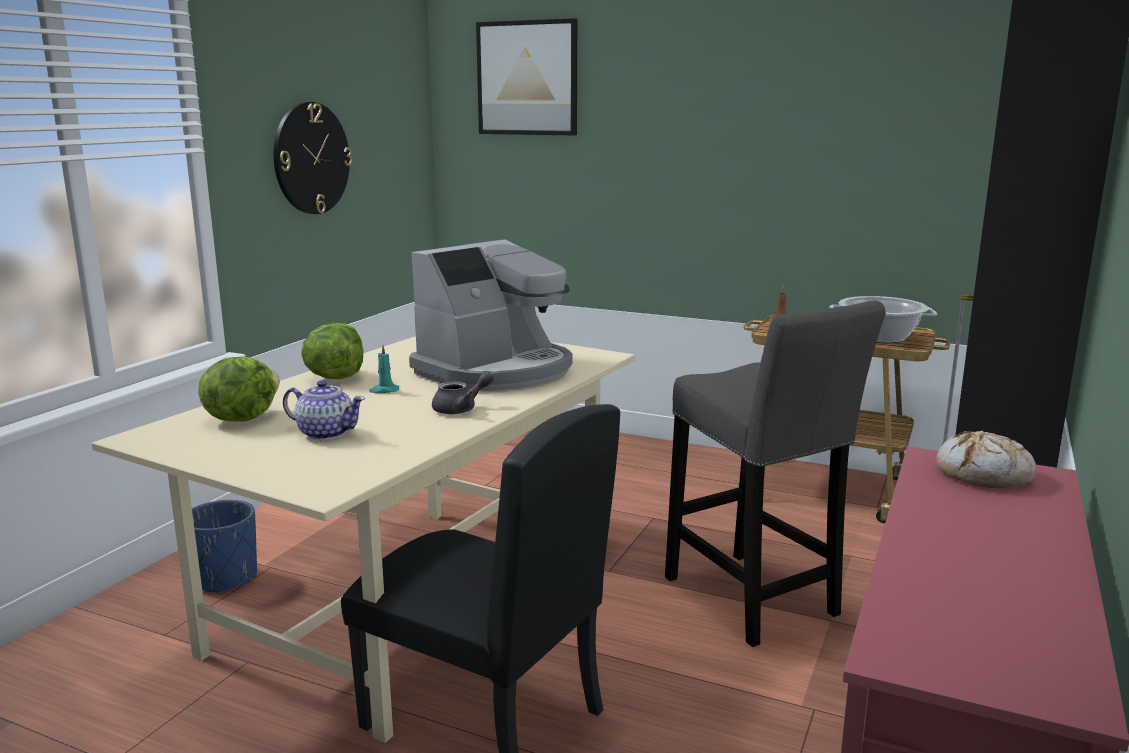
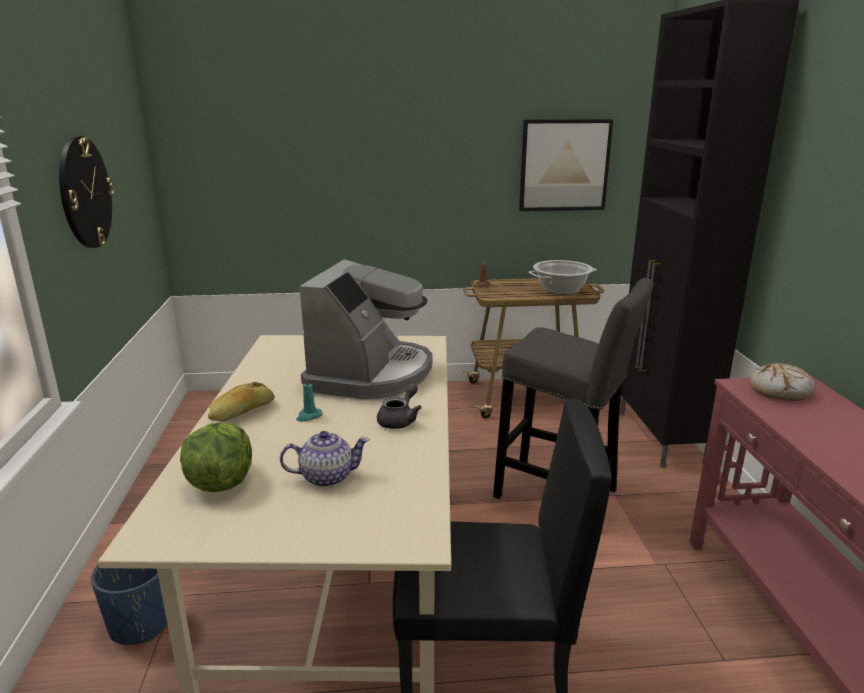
camera: 30 degrees left, 5 degrees up
(335, 377) = (243, 412): lettuce -> bread
(527, 78) = (245, 102): picture -> picture (564, 165)

